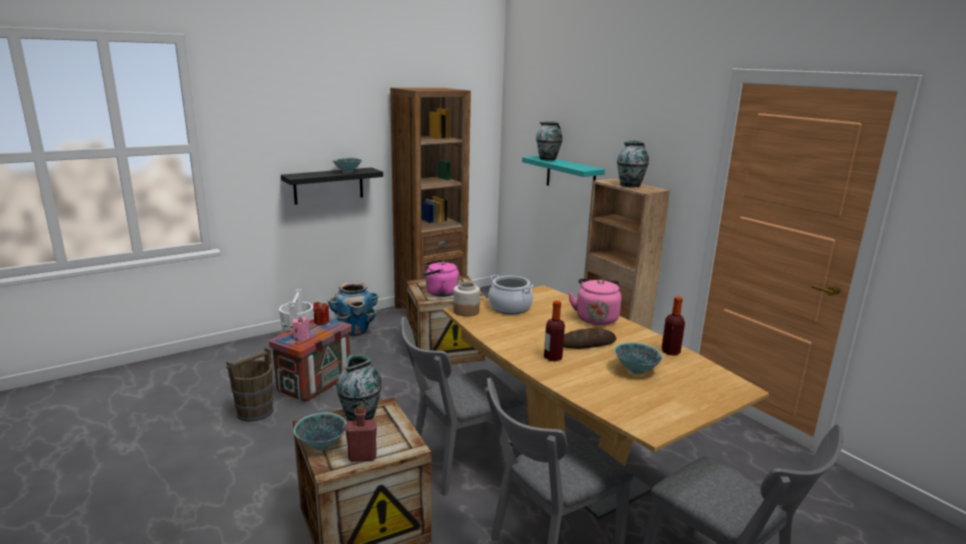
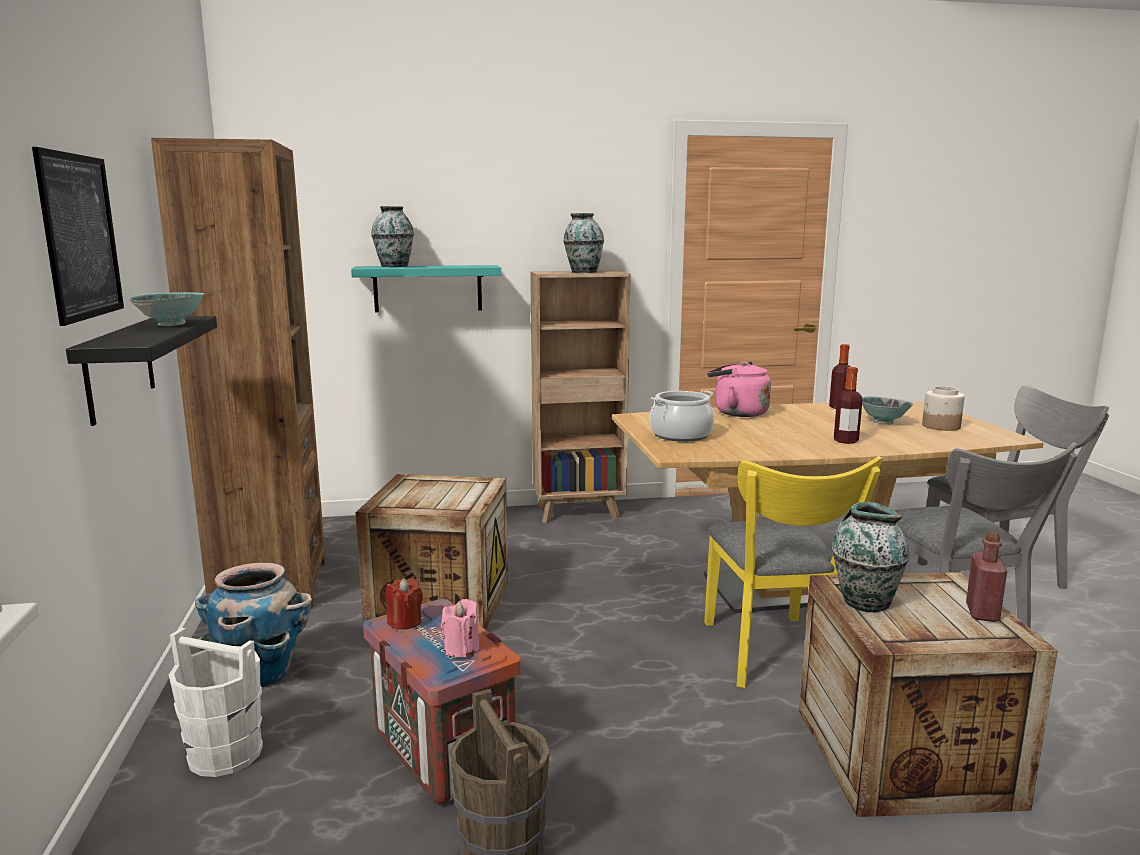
camera: 65 degrees left, 5 degrees down
(306, 133) = (81, 236): none -> picture
(321, 445) = (953, 638): bowl -> none
(439, 293) = (447, 499): pink kettle -> none
(457, 463) = (774, 656): grey chair -> yellow chair
(465, 311) = (679, 453): jar -> jar (941, 426)
(587, 343) = (809, 425): bread -> none

